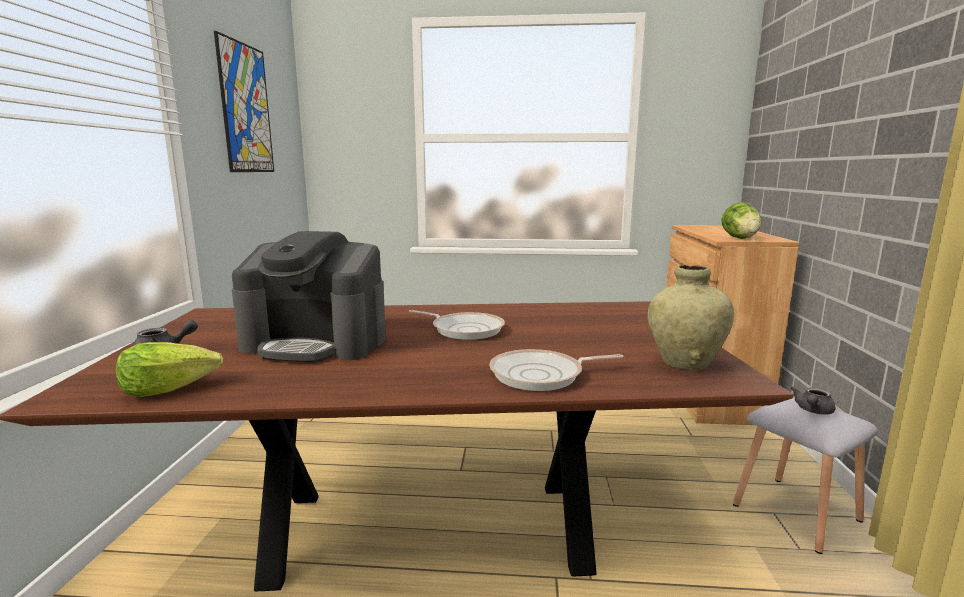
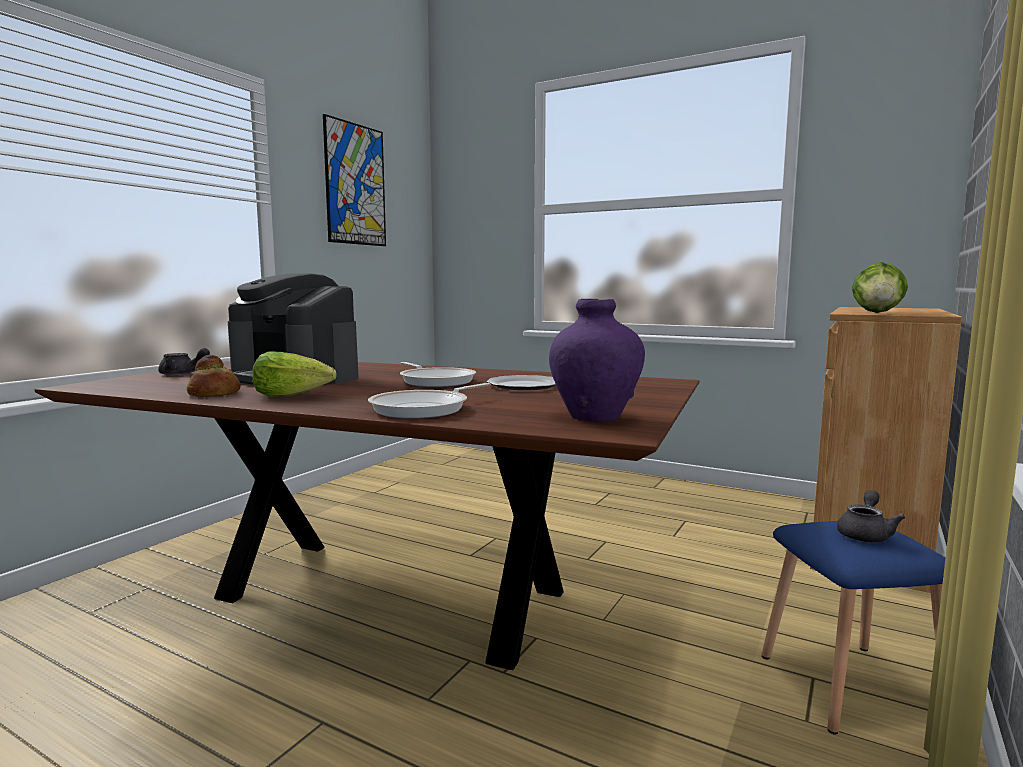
camera: 25 degrees right, 5 degrees down
(170, 389) = (144, 388): lettuce -> lettuce (292, 395)
(282, 385) = (215, 393): none -> bread
(541, 375) = (424, 409): frying pan -> frying pan turned 60 degrees counterclockwise
(550, 326) = (525, 386): none -> plate
(684, 363) = (595, 417): beige vase -> purple vase
(796, 513) = (848, 687): grey stool -> blue stool
(812, 411) = (865, 534): grey teapot -> grey teapot turned 150 degrees clockwise

